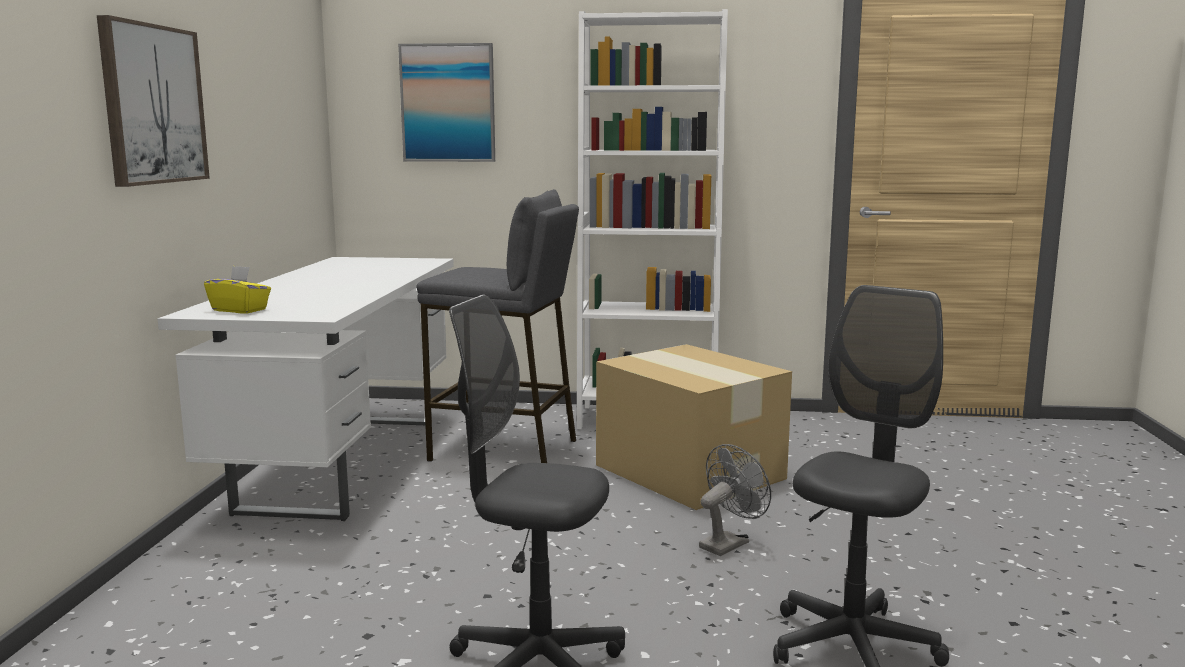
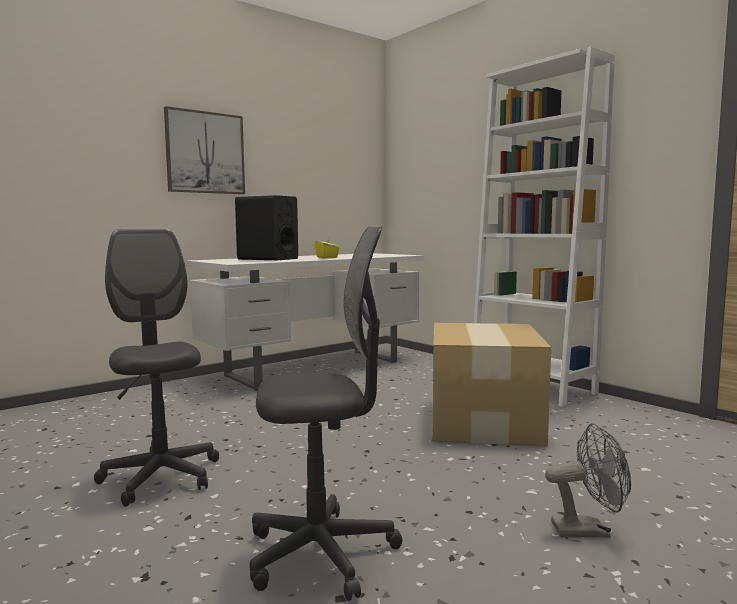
camera: 45 degrees right, 5 degrees down
(240, 310) = (222, 260): yellow tissue box -> yellow tissue box (327, 257)
(293, 296) = (267, 259): none -> black speaker
(448, 103) = (439, 154): picture -> none
(504, 450) = (401, 382): grey stool -> none
(728, 543) = (405, 465): grey fan -> grey fan (588, 530)

